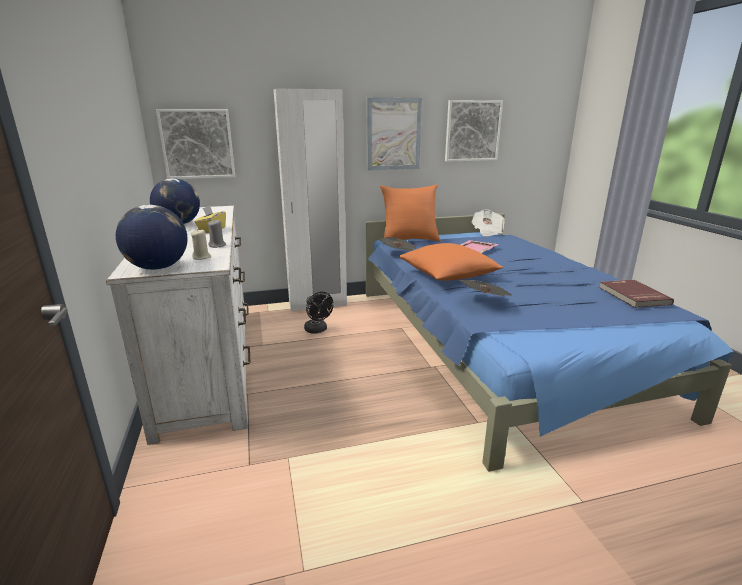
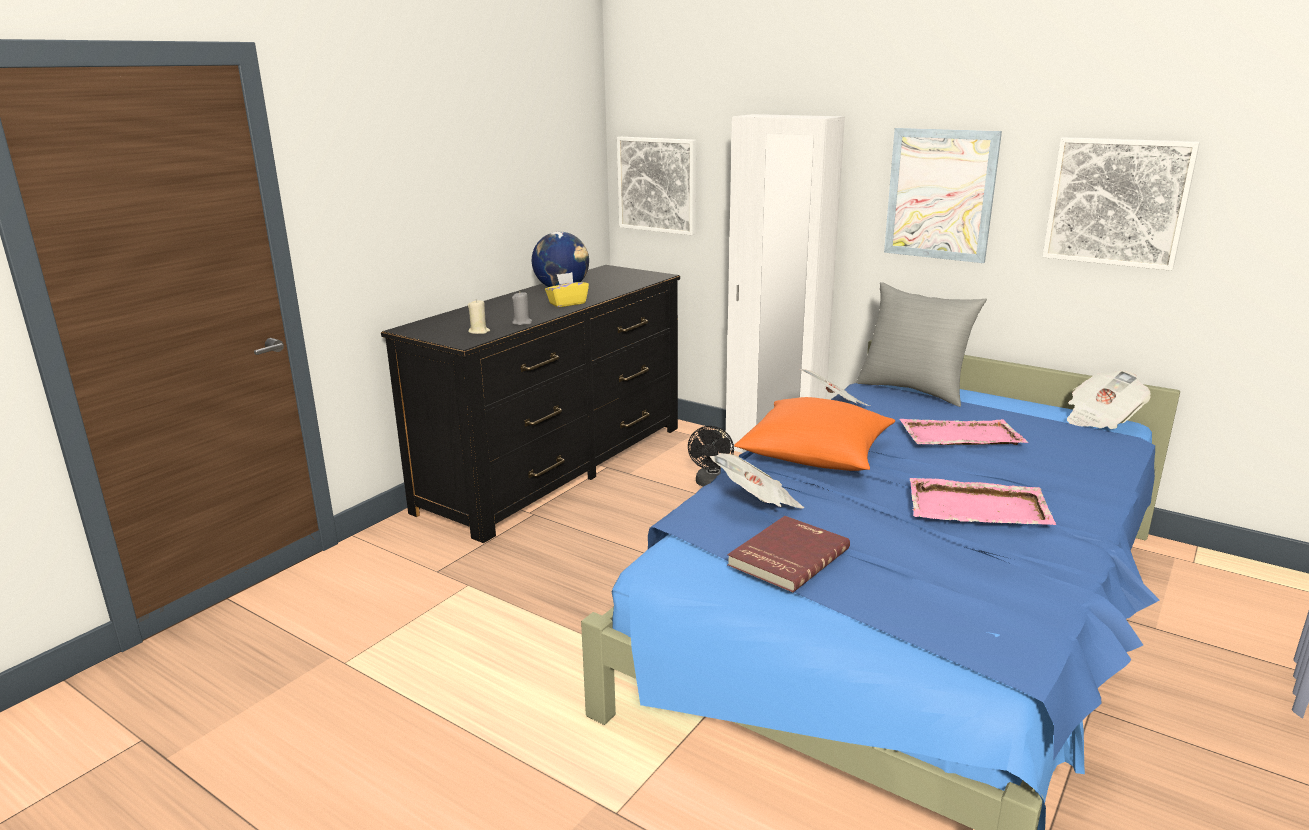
camera: 50 degrees right, 0 degrees up
(157, 268) = (429, 331): globe -> none
(208, 361) = (556, 467): white dresser -> black dresser
(409, 240) = (913, 390): orange pillow -> grey pillow
(544, 270) = (979, 507): none -> pink tray
(632, 295) = (1012, 604): red book -> red book (787, 556)

